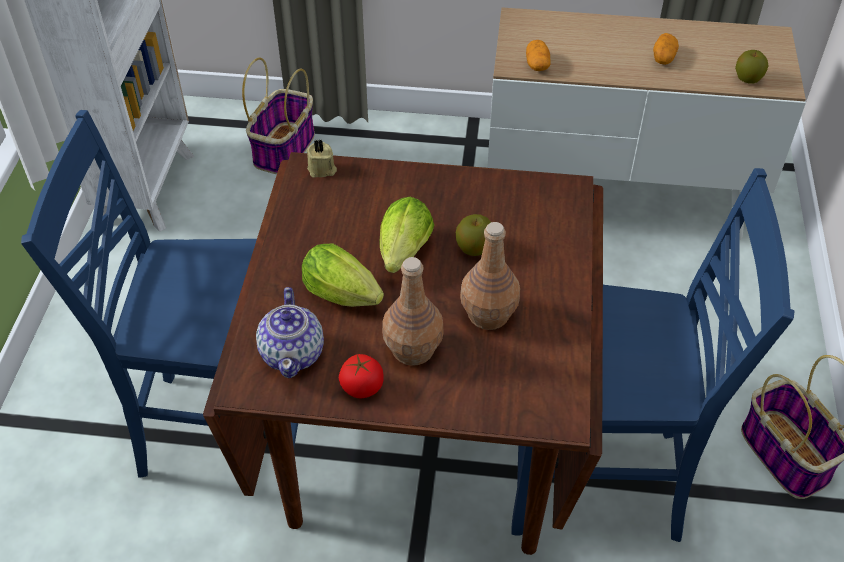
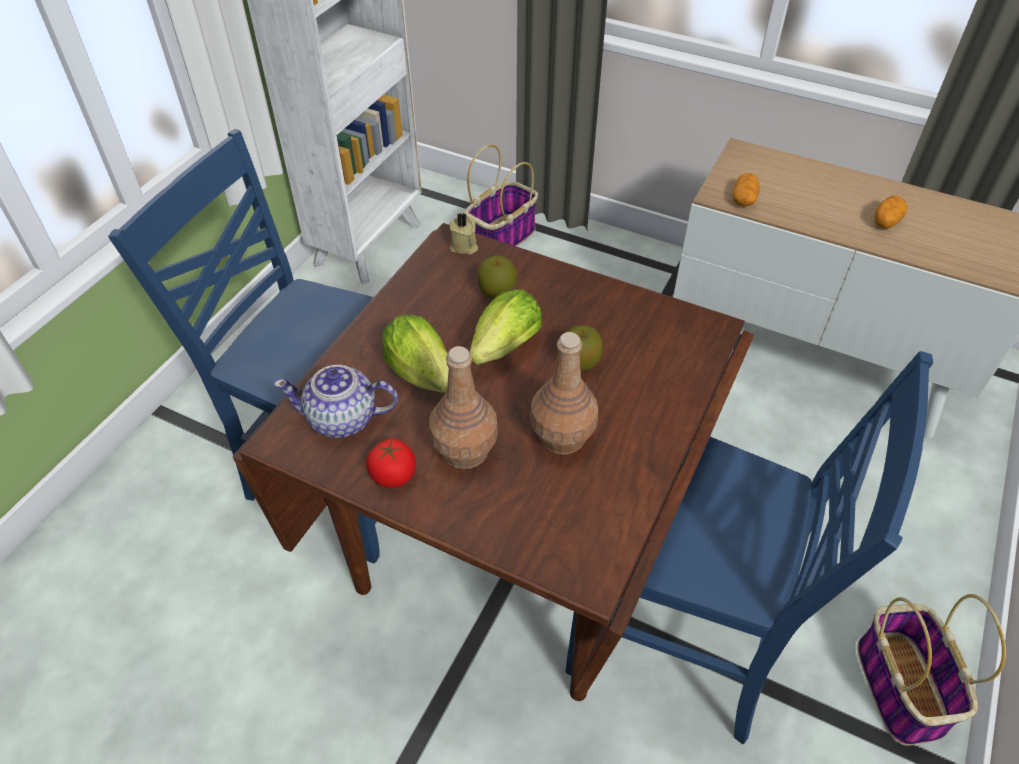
camera: 20 degrees right, 0 degrees up
(293, 353) = (343, 419): teapot -> teapot turned 75 degrees clockwise
(748, 79) = (976, 264): apple -> apple (497, 292)

